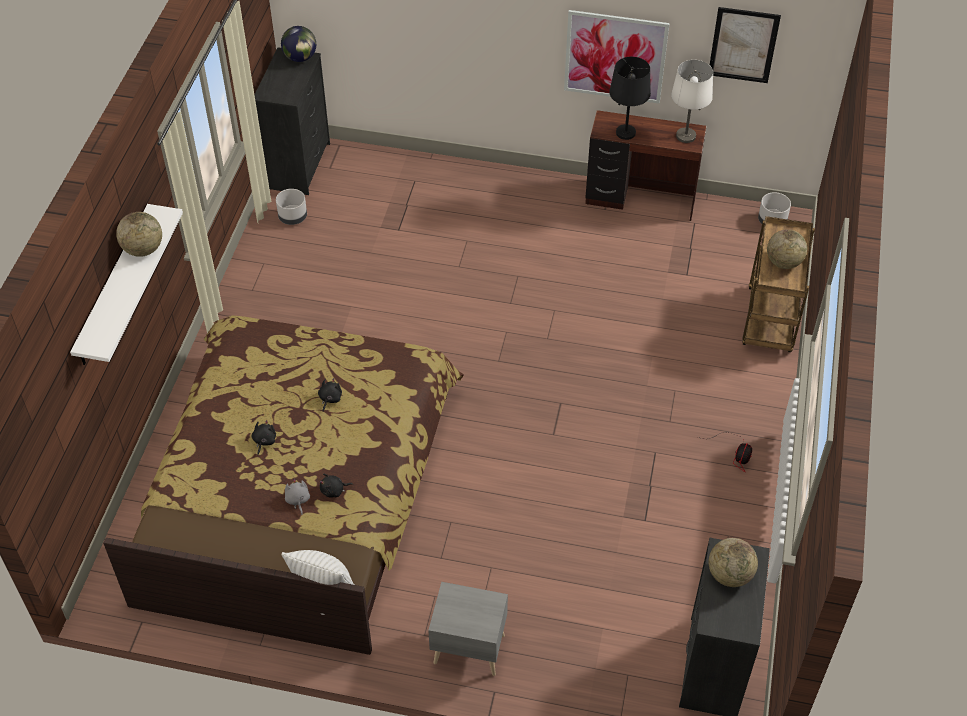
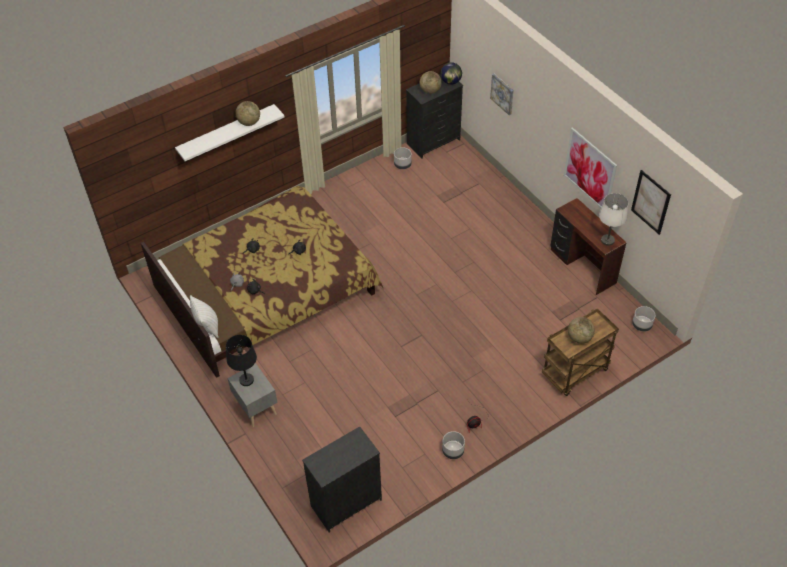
camera: 45 degrees right, 0 degrees up
(408, 27) = (502, 93): none -> picture
(625, 133) = (577, 218): black table lamp -> black table lamp (246, 380)
(729, 574) = (347, 448): globe -> globe (430, 91)
(752, 507) = (452, 451): none -> grey planter

